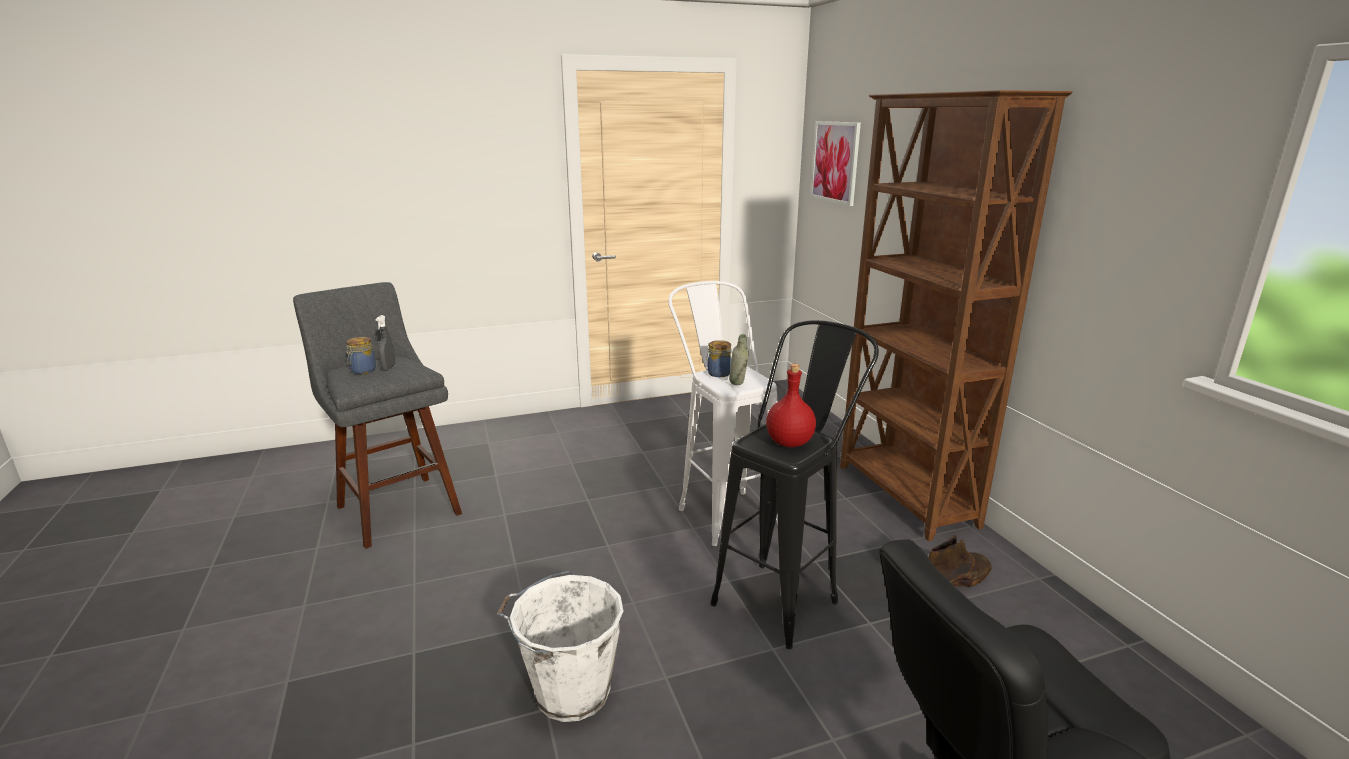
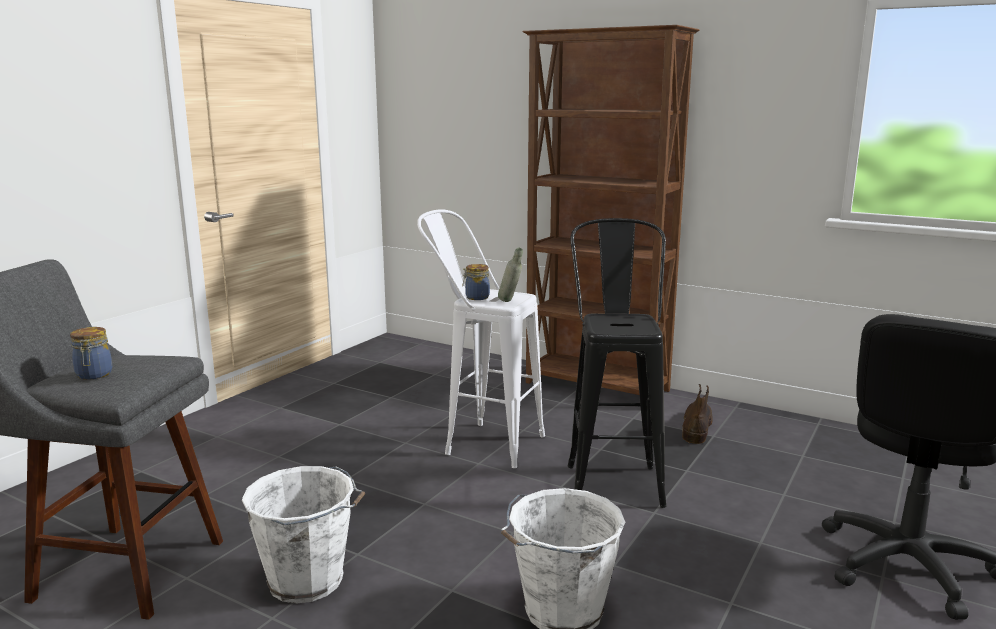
camera: 40 degrees left, 5 degrees down
(388, 368) = (125, 365): grey spray bottle -> none
(464, 569) = (309, 581): none -> white bucket
(790, 443) = (627, 324): red bottle -> none
(835, 162) = (432, 101): picture -> none

